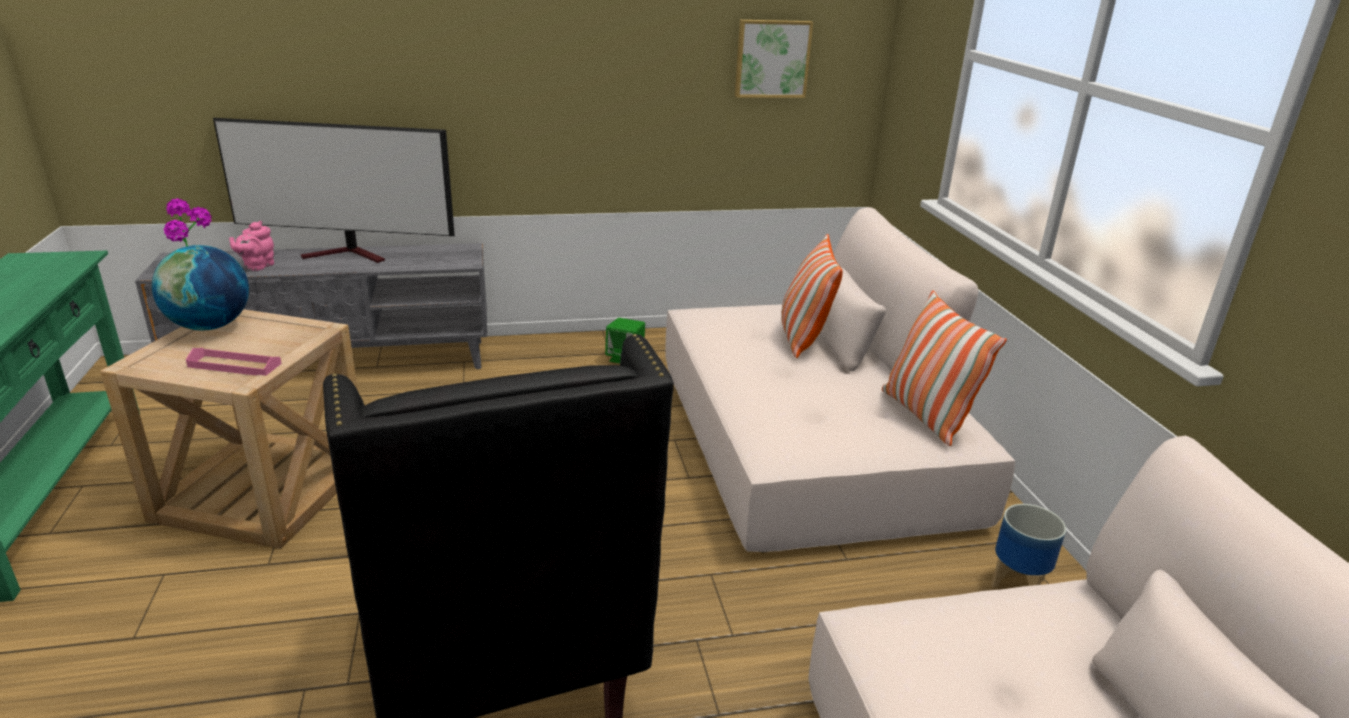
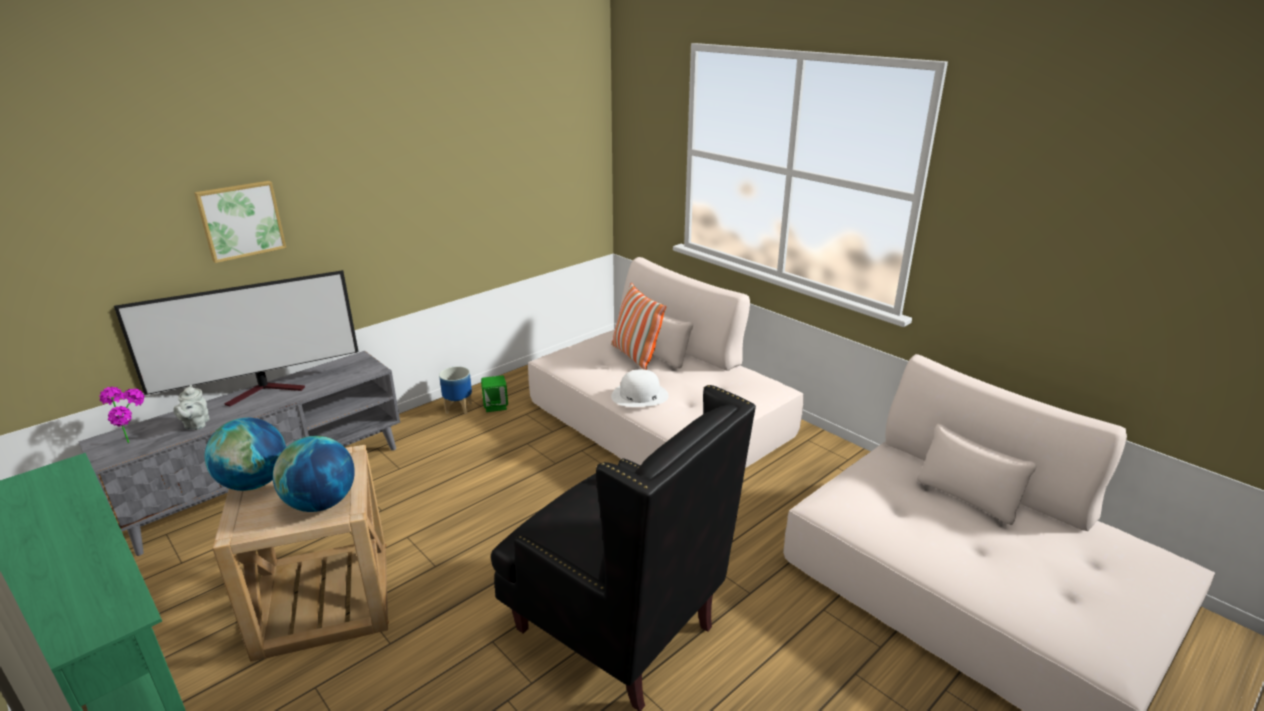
camera: 30 degrees left, 0 degrees up
(235, 365) = (321, 503): pink tray -> globe
(257, 266) = (196, 425): pink teapot -> grey teapot
(755, 385) = (639, 395): none -> white hat
(772, 58) = (544, 166): picture -> picture (241, 220)
(926, 415) = (744, 382): pillow -> none
(1018, 583) = (827, 461): planter -> planter (459, 408)

